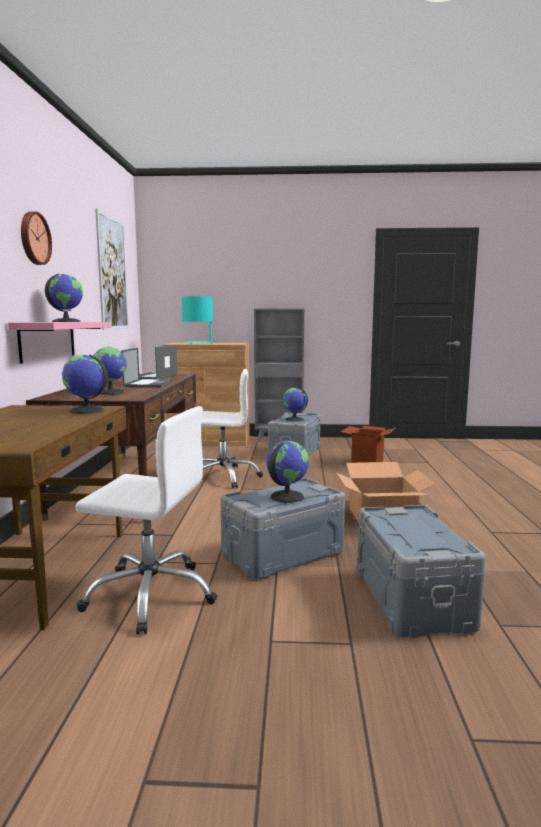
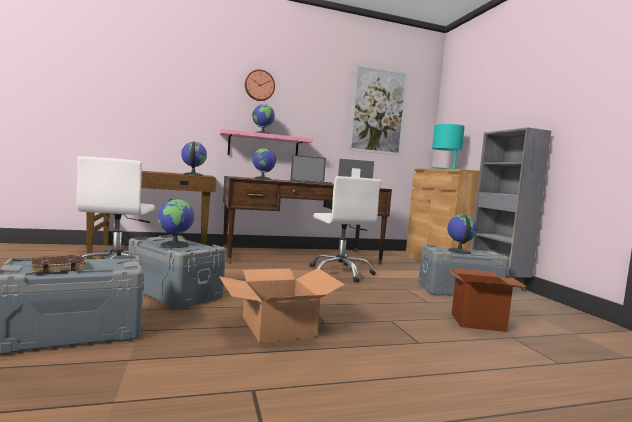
camera: 70 degrees right, 5 degrees down
(424, 536) = (58, 267): none -> brown book

